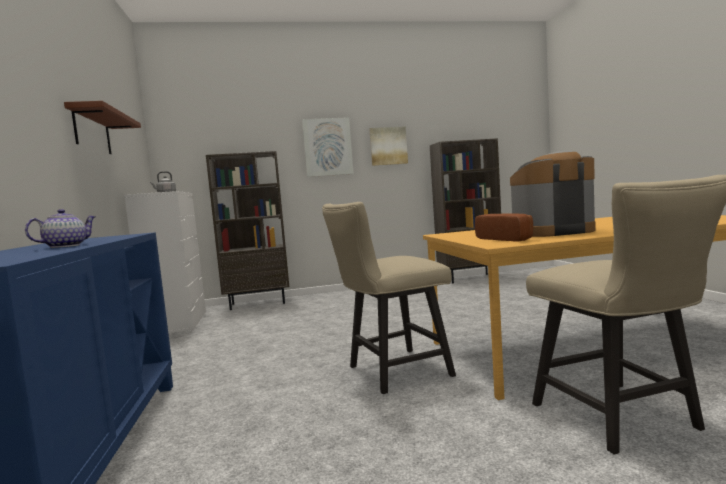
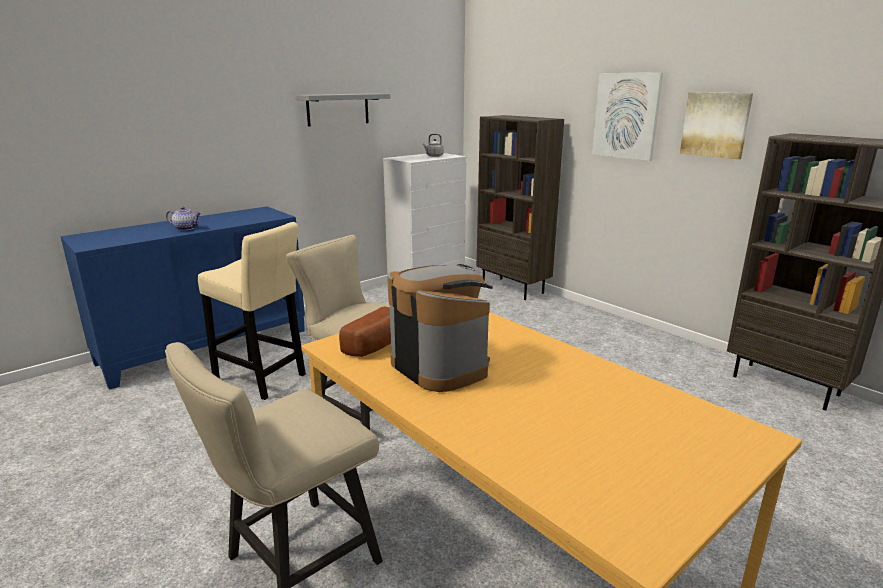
camera: 60 degrees right, 15 degrees up
(92, 132) = (338, 109): brown shelf -> grey shelf
(256, 418) = (262, 379): none -> beige stool

